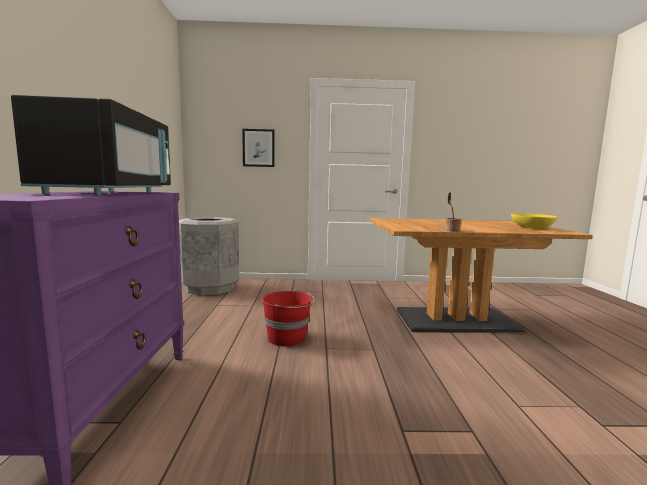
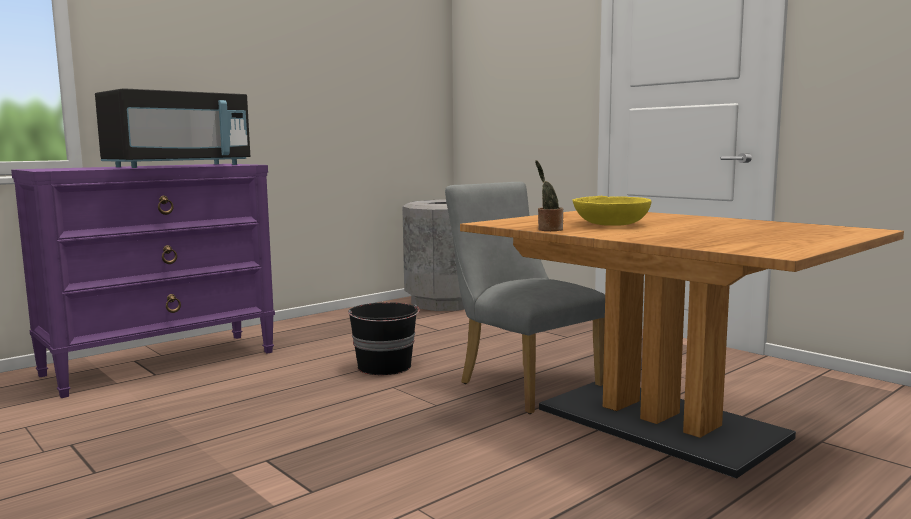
camera: 50 degrees right, 0 degrees up
(258, 148) = (532, 90): picture -> none
(287, 338) = (385, 367): red bucket -> black bucket
(373, 322) = (522, 384): none -> grey chair
(532, 228) = (768, 241): yellow bowl -> yellow bowl (610, 224)

